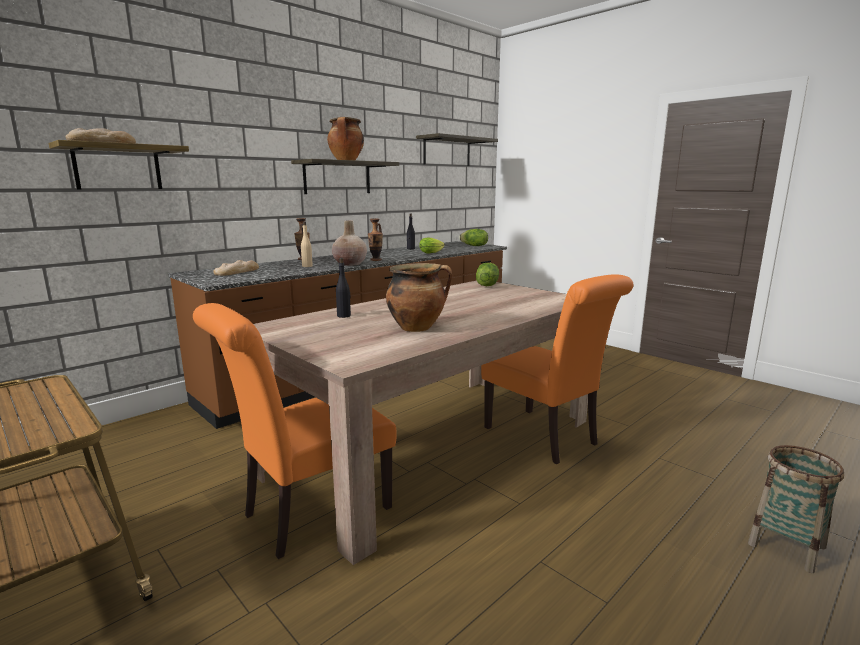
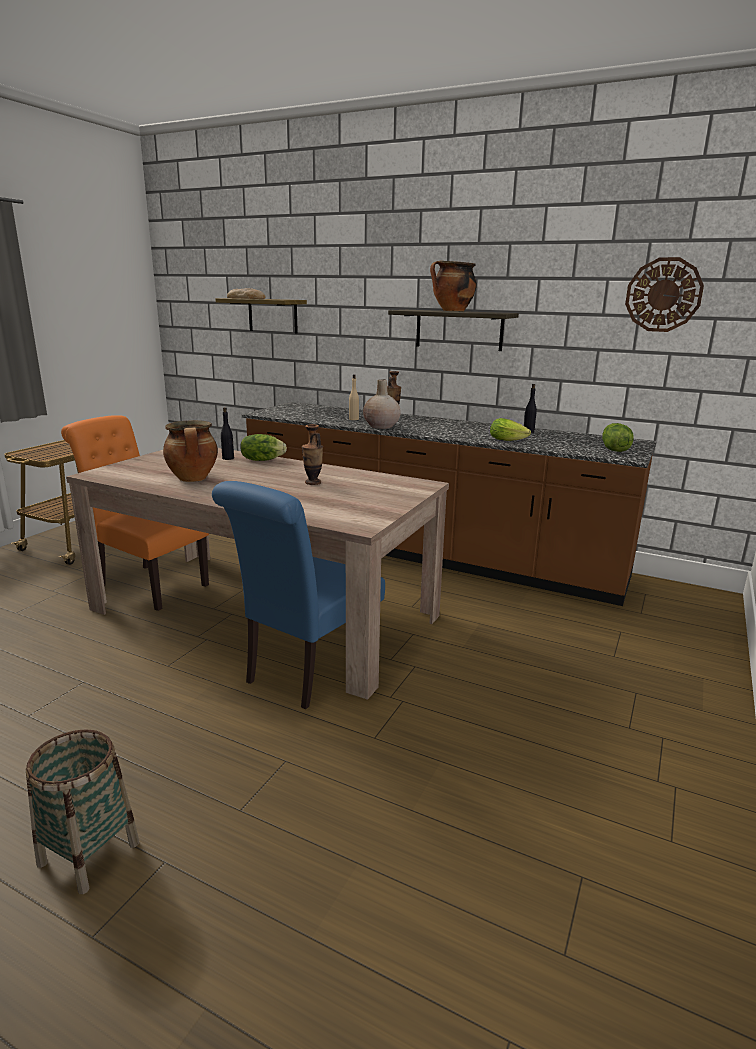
camera: 70 degrees right, 5 degrees up
(237, 272) = (307, 410): bread -> none
(376, 260) = (417, 430): vase -> vase (313, 482)
(447, 151) = (663, 295): shelf -> wall clock
(487, 285) = (408, 486): lettuce -> lettuce (262, 460)
(545, 438) = (306, 672): orange chair -> blue chair

